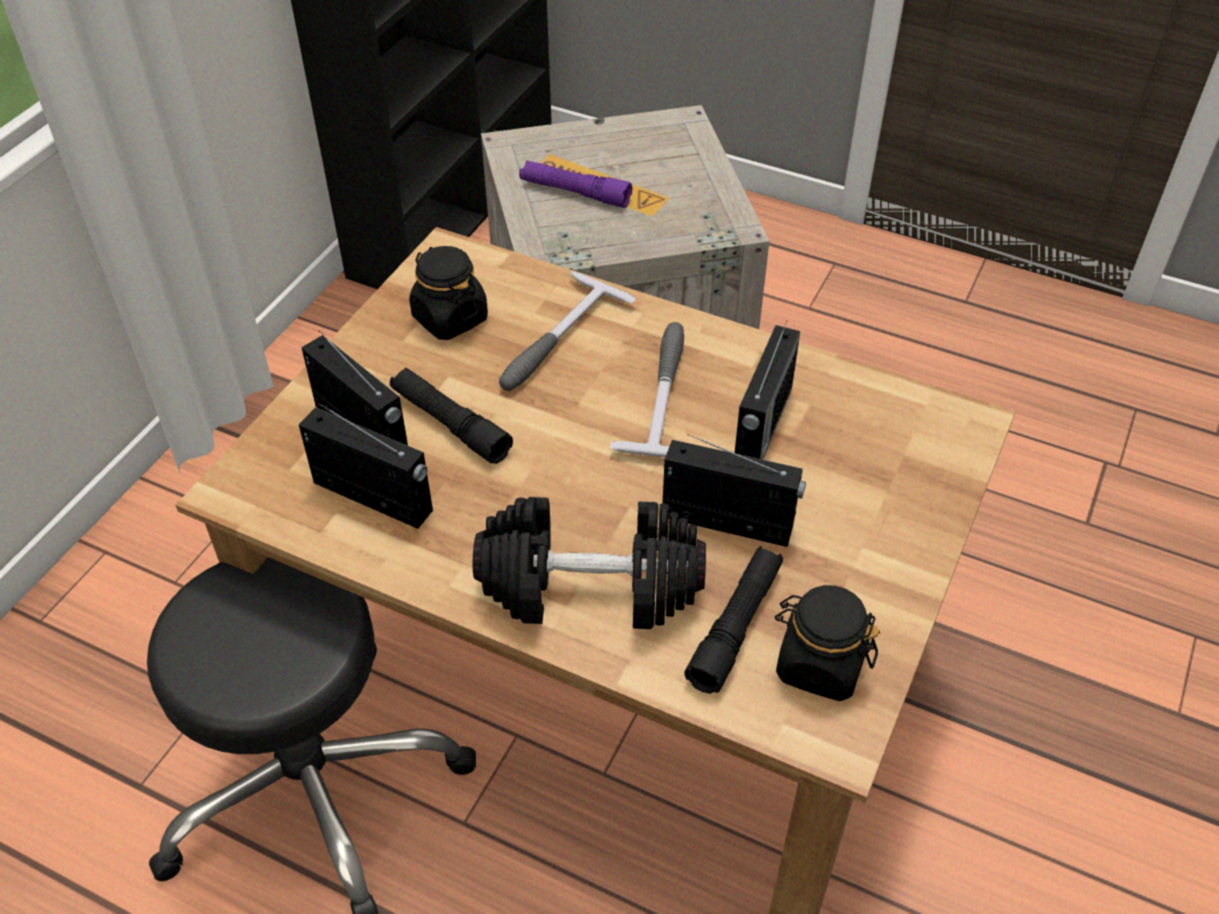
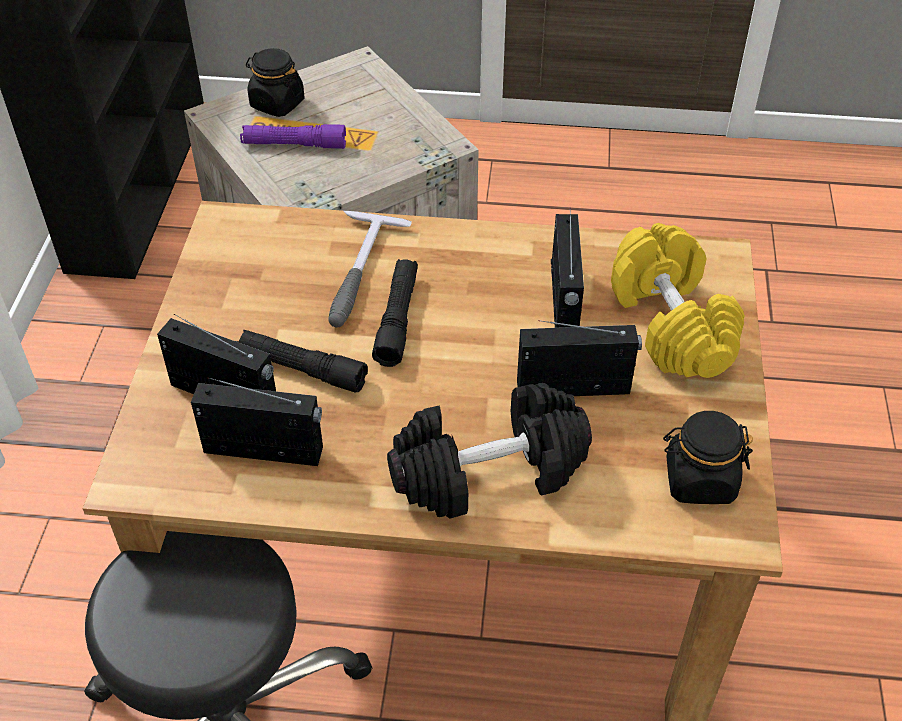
camera: 20 degrees left, 0 degrees up
(449, 318) = (254, 277): black jar -> black jar (277, 103)
(666, 394) = (473, 296): hammer -> none
(736, 626) = (620, 469): black flashlight -> black flashlight (397, 319)
(874, 483) = (672, 325): none -> yellow dumbbell

